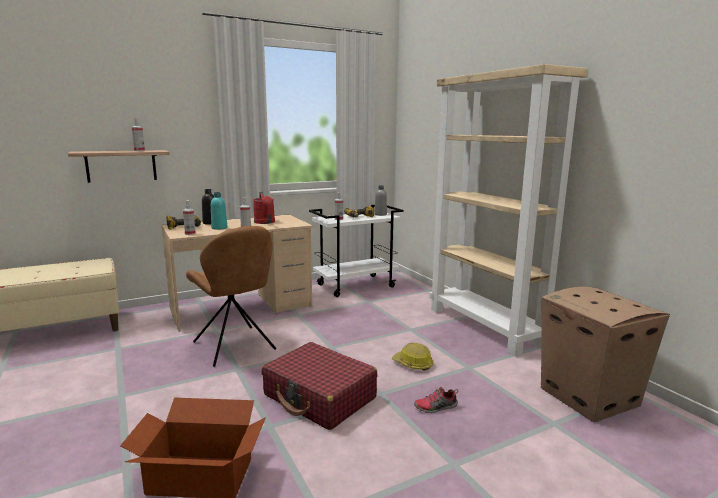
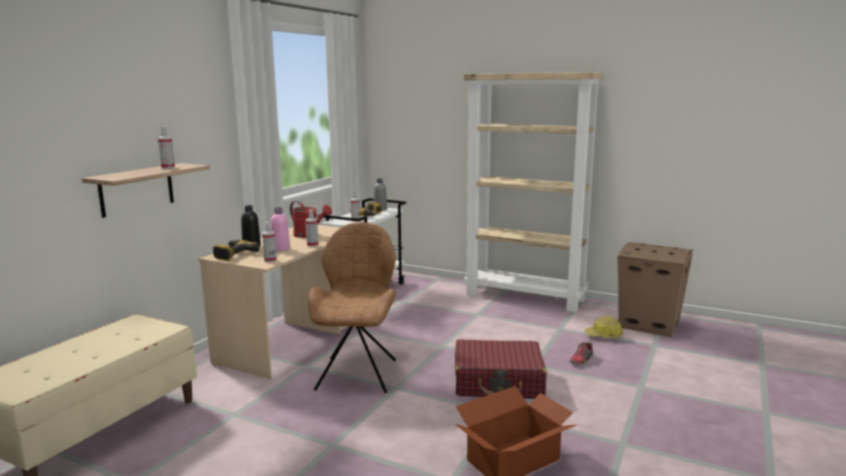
camera: 35 degrees left, 0 degrees up
(219, 228) = (281, 249): turquoise bottle -> pink bottle
(235, 347) = (358, 373): brown chair -> brown chair turned 105 degrees counterclockwise
(413, 364) = (521, 338): hard hat -> hard hat (604, 335)

